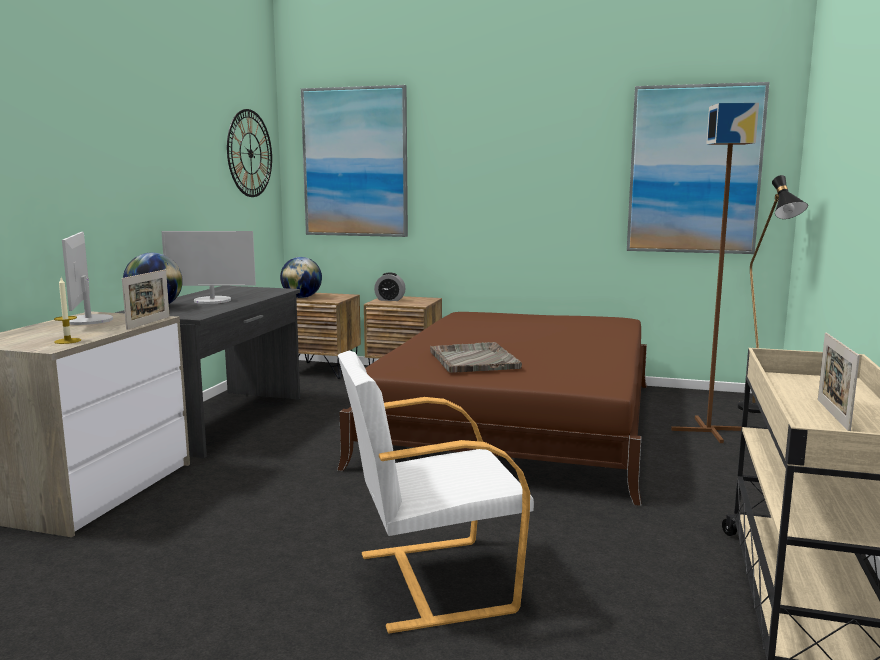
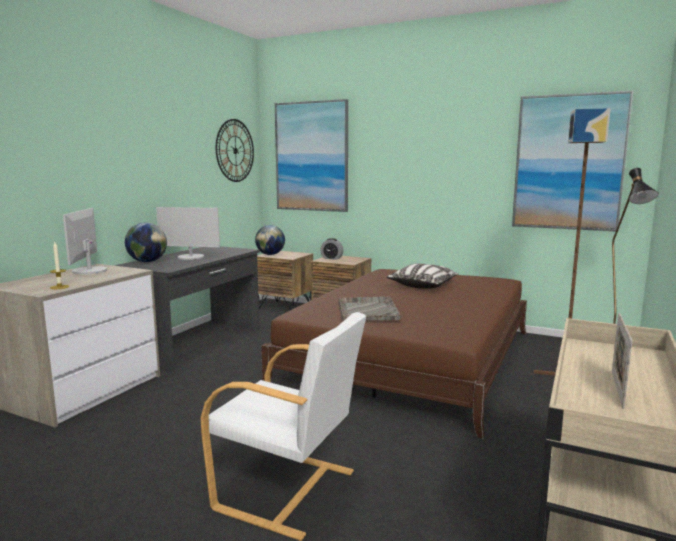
camera: 10 degrees right, 0 degrees up
(148, 323) = (126, 274): picture frame -> none
(431, 581) = (288, 491): white armchair -> white armchair turned 150 degrees counterclockwise
(524, 329) = (423, 285): none -> pillow

